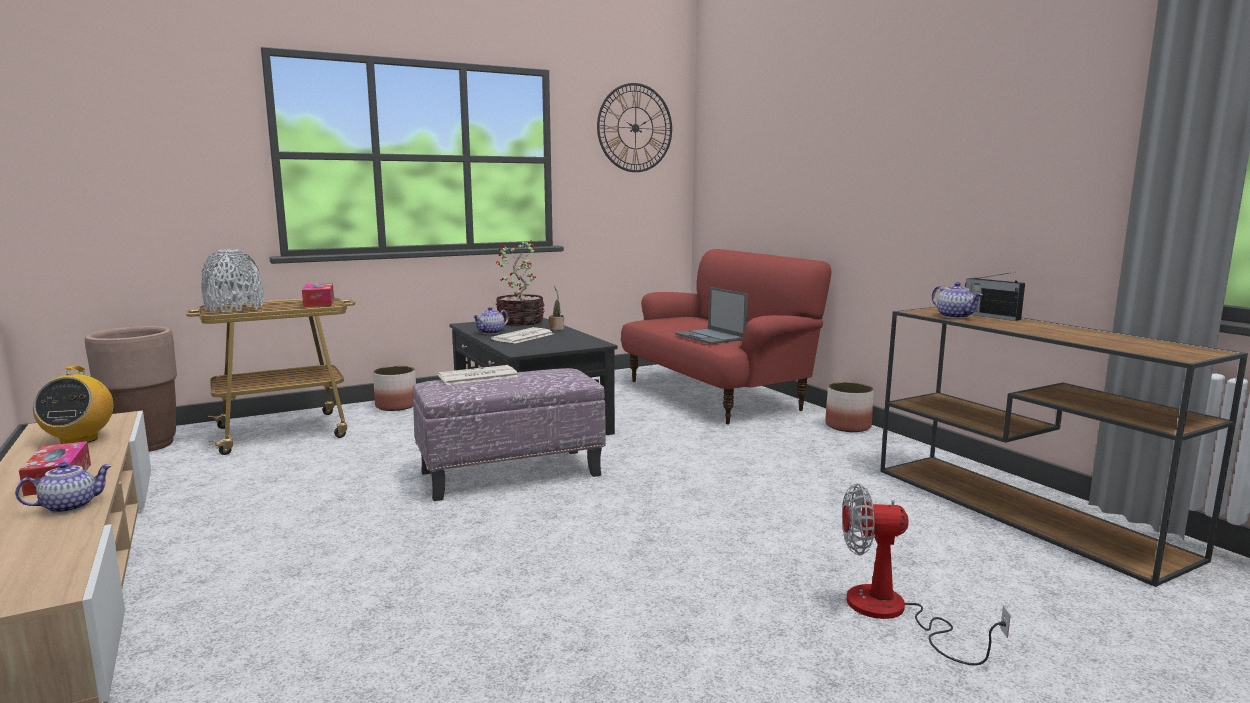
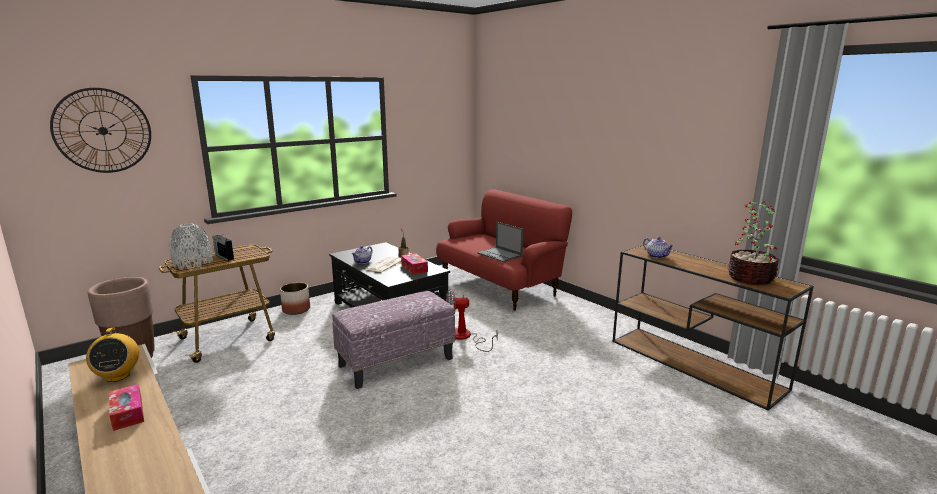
camera: 10 degrees left, 5 degrees up
(70, 506) = (152, 436): teapot -> none
(319, 303) = (248, 253): tissue box -> tissue box (414, 268)
(477, 376) = (373, 305): newspaper -> none
(521, 322) = (376, 249): potted plant -> potted plant (749, 277)
(635, 128) = (438, 111): wall clock -> wall clock (103, 131)
(848, 426) = (585, 307): planter -> none
(893, 613) = (644, 443): fan -> fan (465, 337)
(990, 316) = (675, 254): radio -> radio (224, 256)

